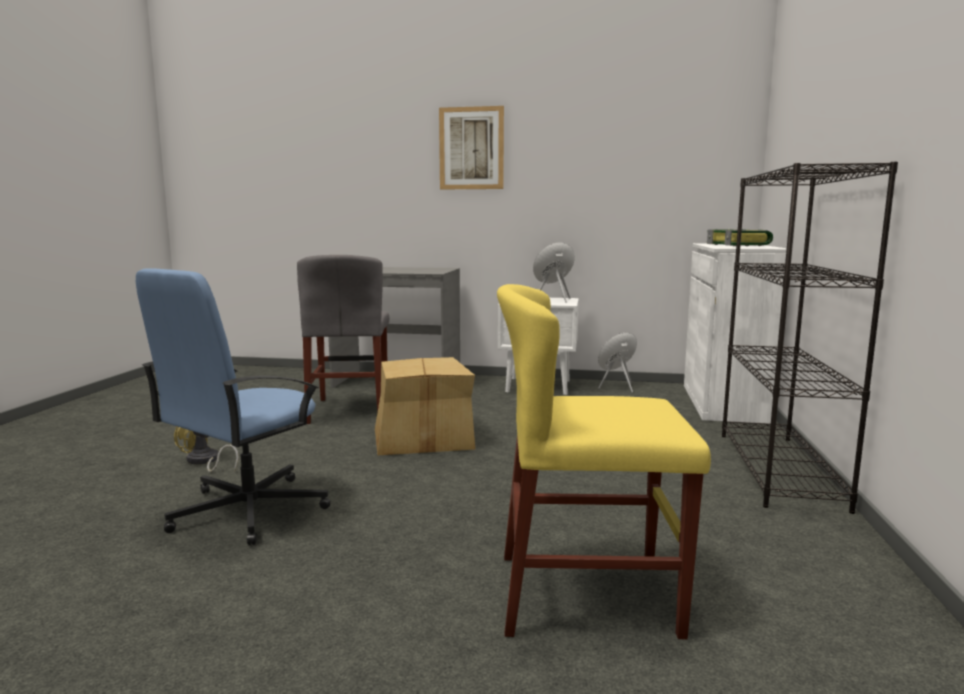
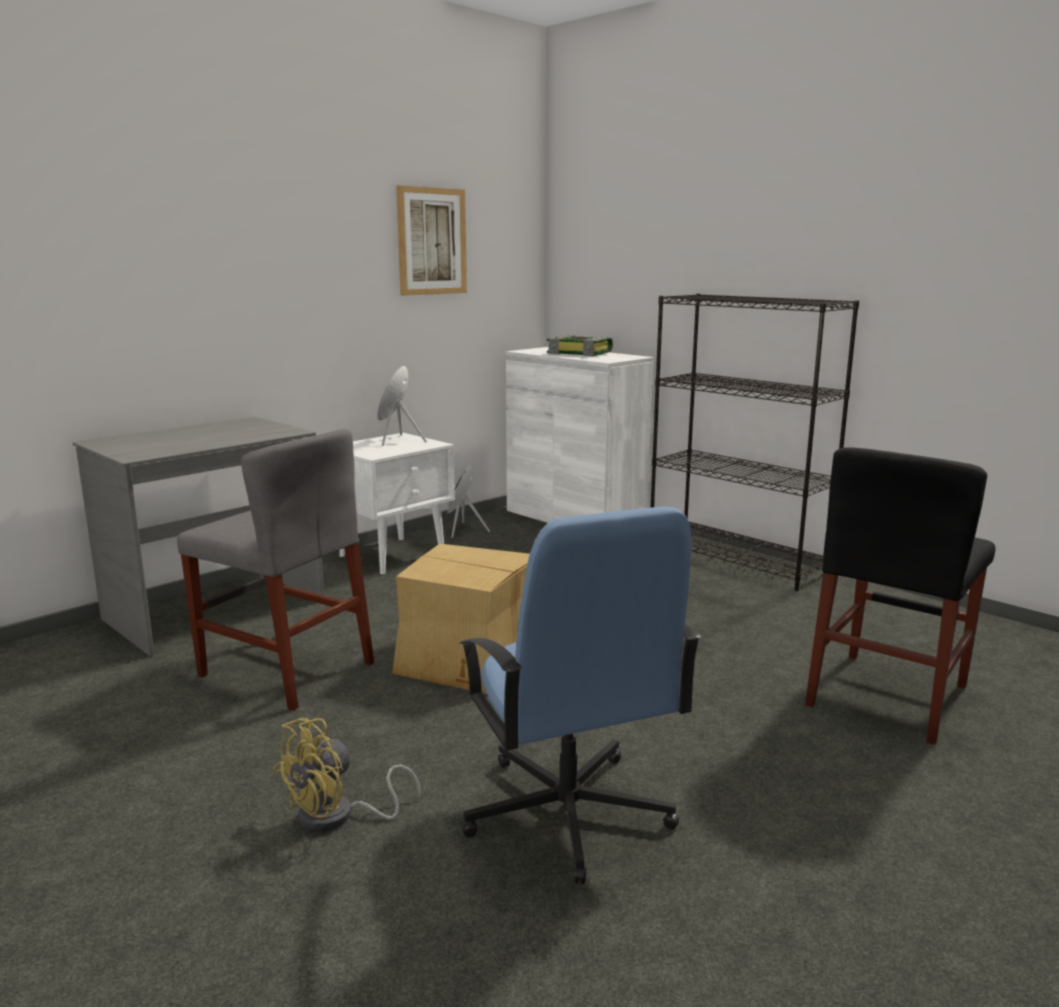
camera: 55 degrees left, 5 degrees up
(471, 148) = (252, 234): picture -> picture (432, 241)
(586, 594) = (888, 695): yellow chair -> black chair

